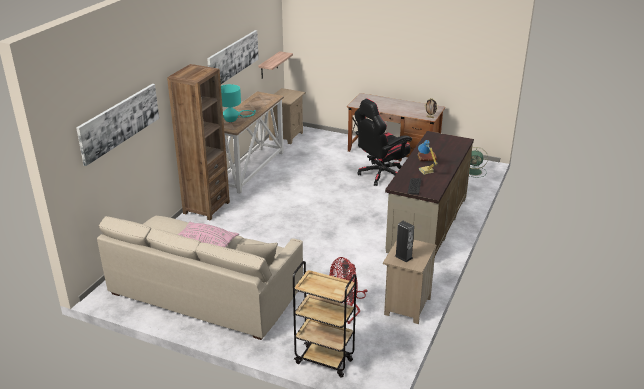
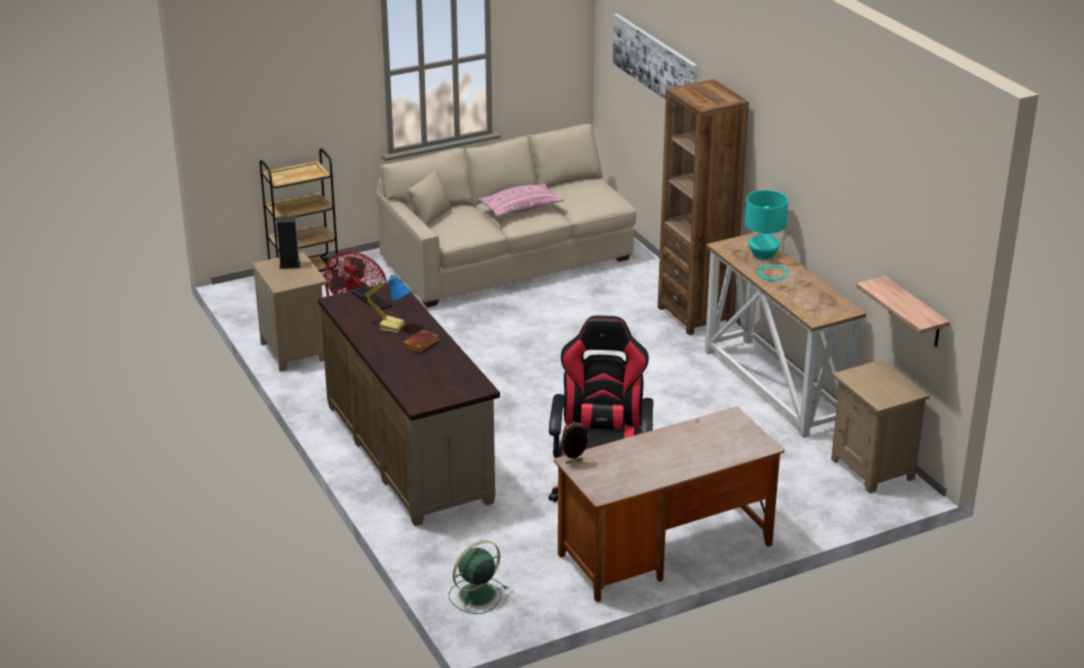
camera: 130 degrees right, 0 degrees up
(233, 58) = (830, 191): picture -> none

